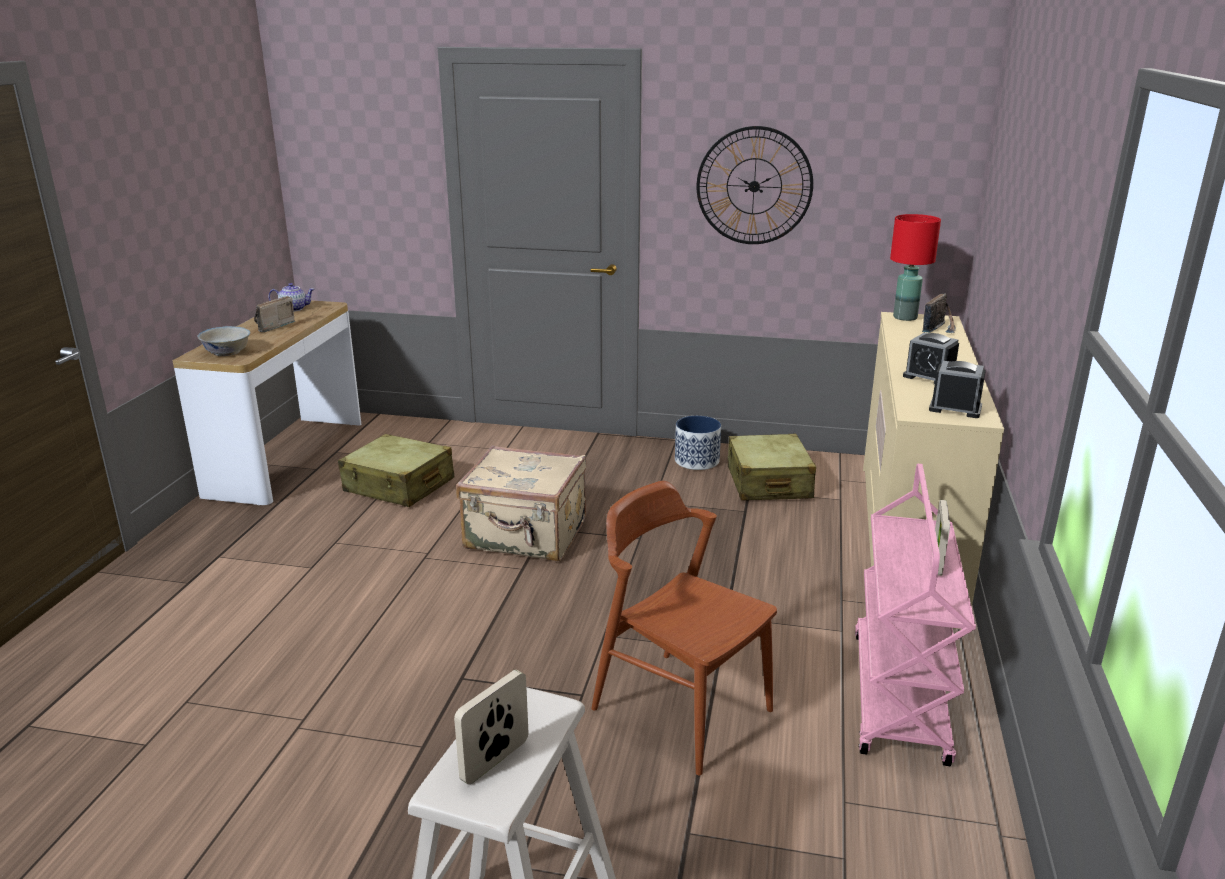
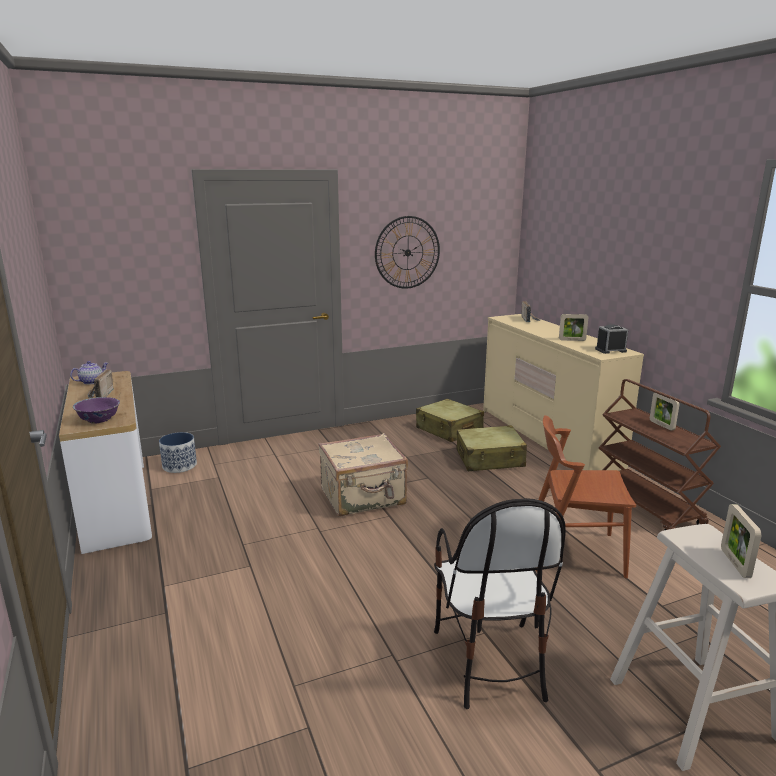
camera: 35 degrees left, 5 degrees down
(226, 352) = (98, 419): white bowl -> purple bowl
(380, 779) = (489, 661): none -> chair
(399, 486) = (234, 496): beige suitcase -> beige suitcase (490, 459)
(697, 461) = (397, 429): planter -> planter (180, 466)
(899, 698) = (646, 507): pink cart -> brown cart
(905, 318) = (504, 317): red table lamp -> none
(929, 377) = (572, 340): alarm clock -> picture frame

